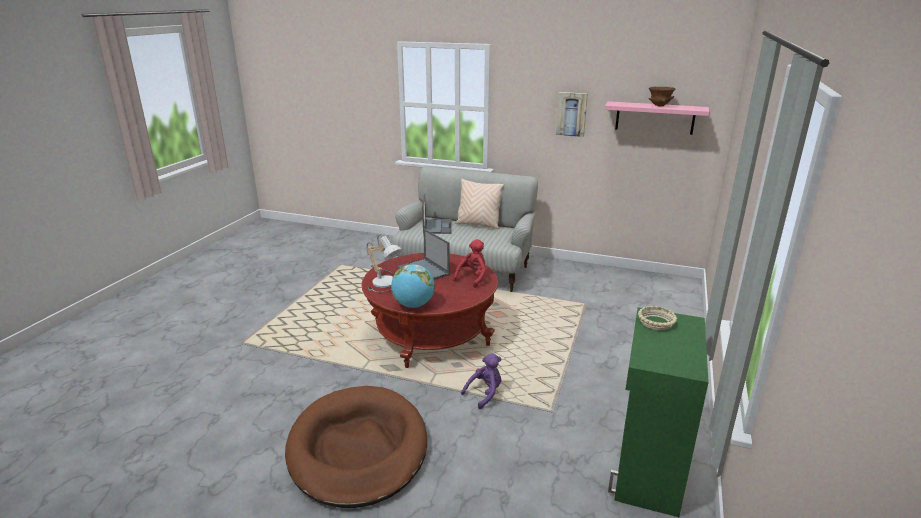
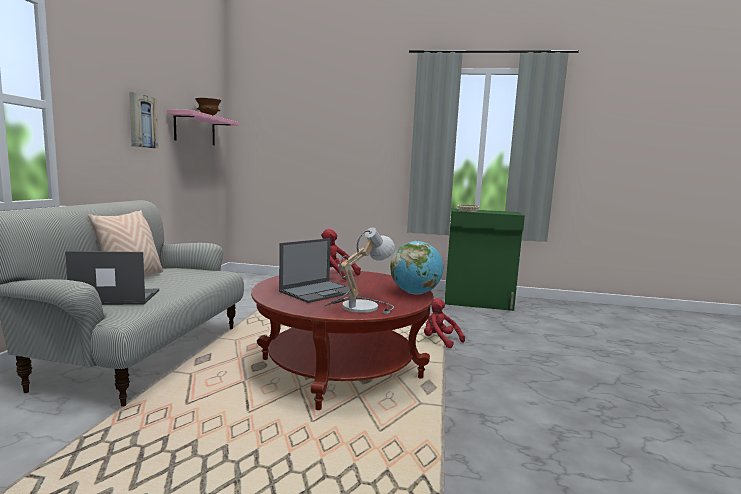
camera: 100 degrees left, 15 degrees down
(358, 449) = (573, 391): brown dog bed -> none
(485, 394) = (440, 341): purple plush toy -> red plush toy

